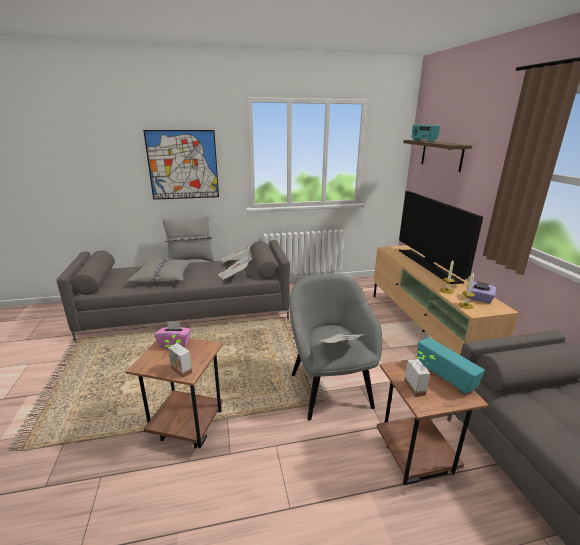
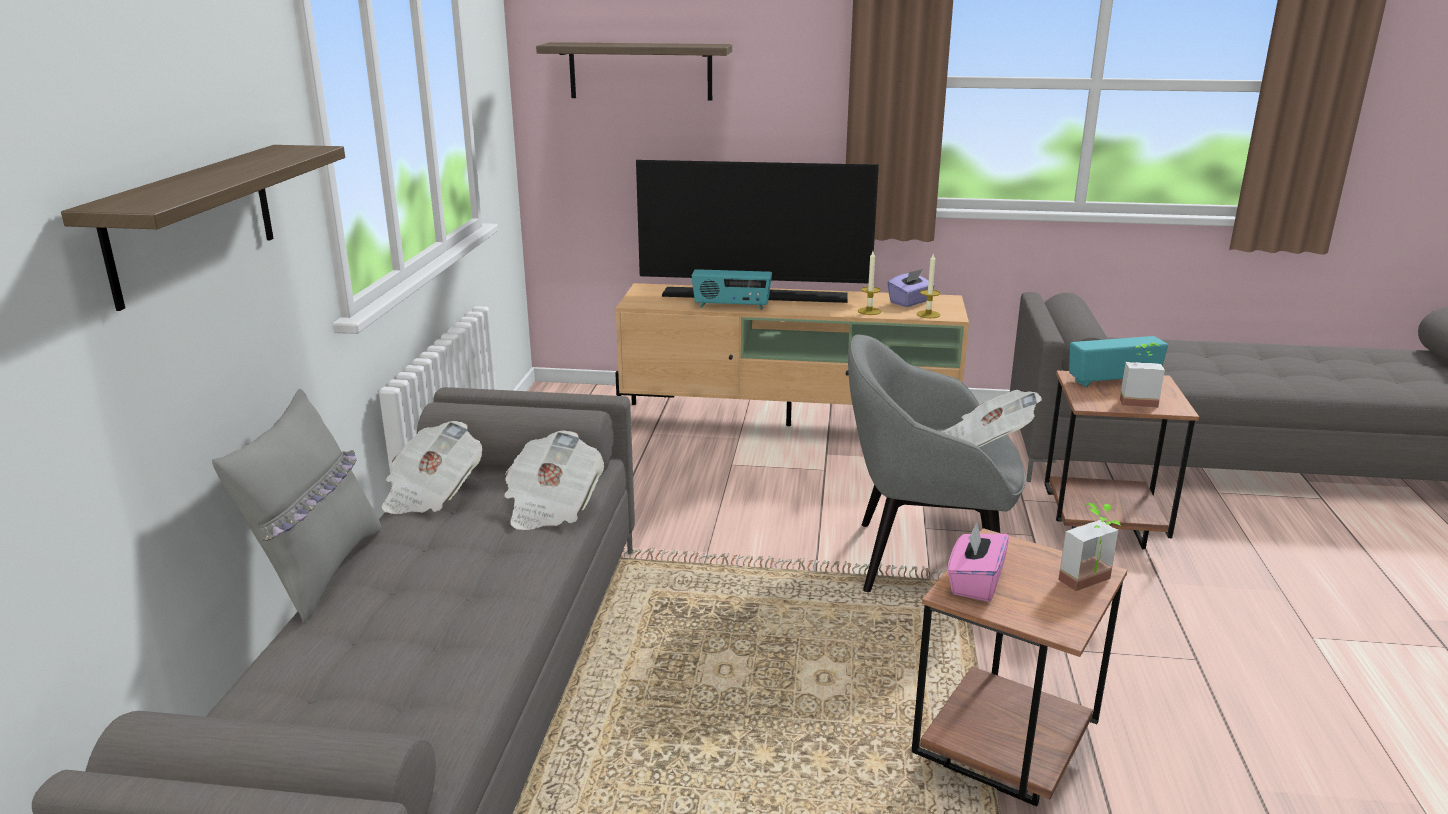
camera: 70 degrees left, 0 degrees up
(163, 277) = (424, 633): grey pillow -> none
(183, 165) = (192, 222): picture -> shelf
(423, 141) = (602, 44): radio -> radio (731, 306)

